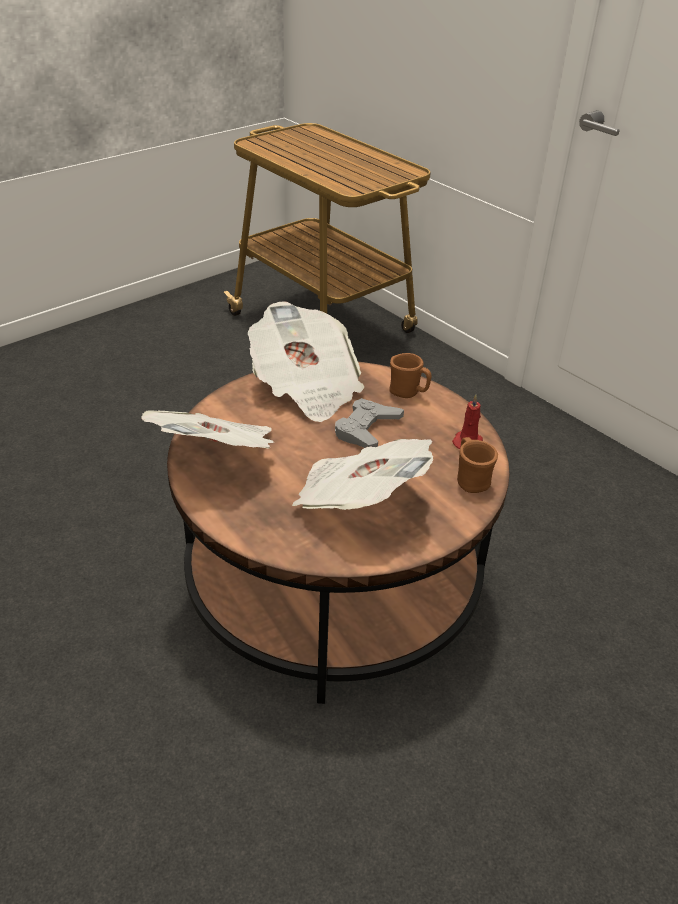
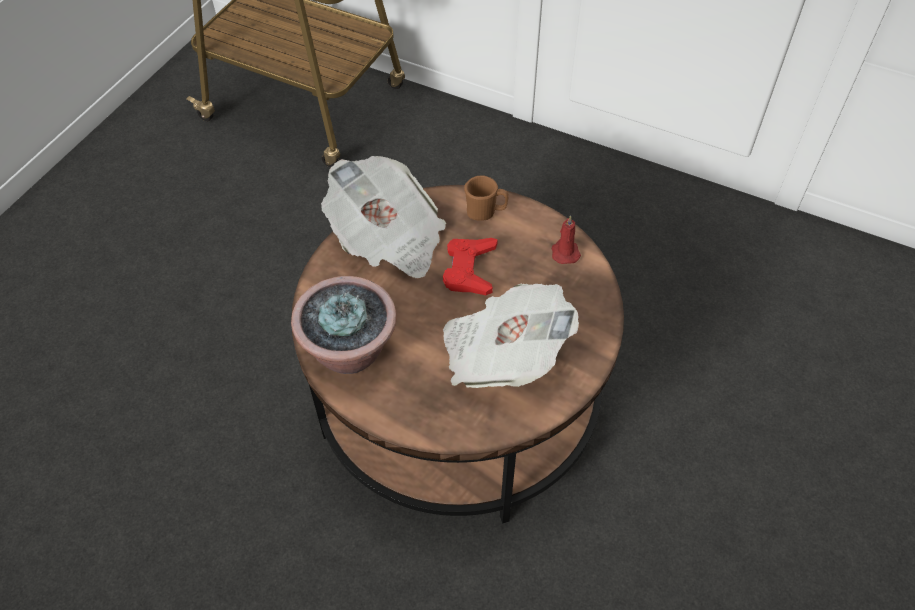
camera: 20 degrees left, 15 degrees up
(217, 456) = (350, 351): newspaper -> potted plant
(366, 429) = (469, 270): grey game controller -> red game controller
(470, 480) = (586, 295): brown mug -> none

